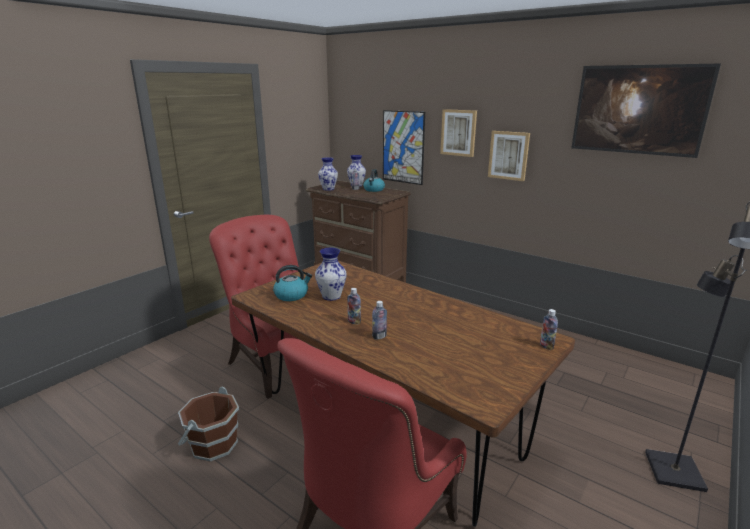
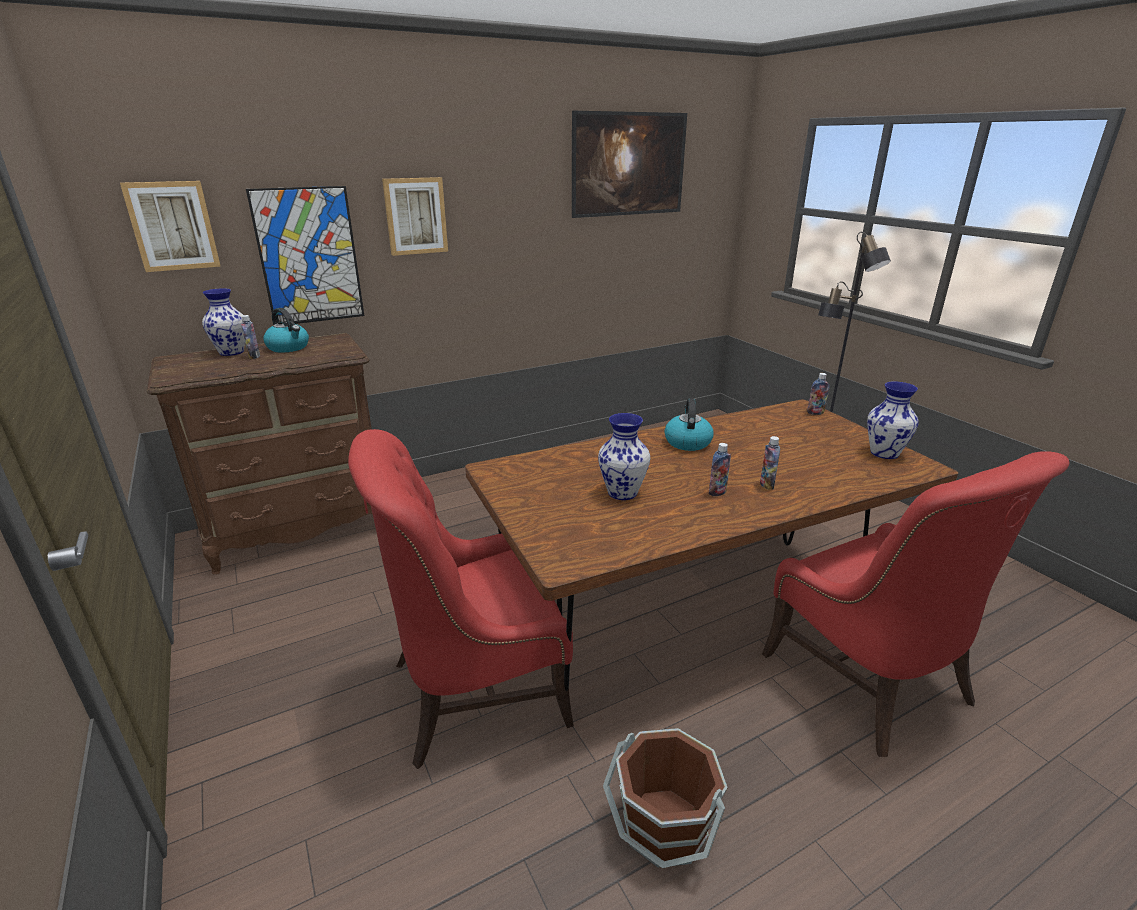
camera: 65 degrees left, 5 degrees up
(292, 295) = (591, 524): kettle -> kettle (687, 442)
(328, 189) = (207, 373): vase -> vase (884, 453)
(508, 155) = (497, 240): picture -> picture (173, 226)

